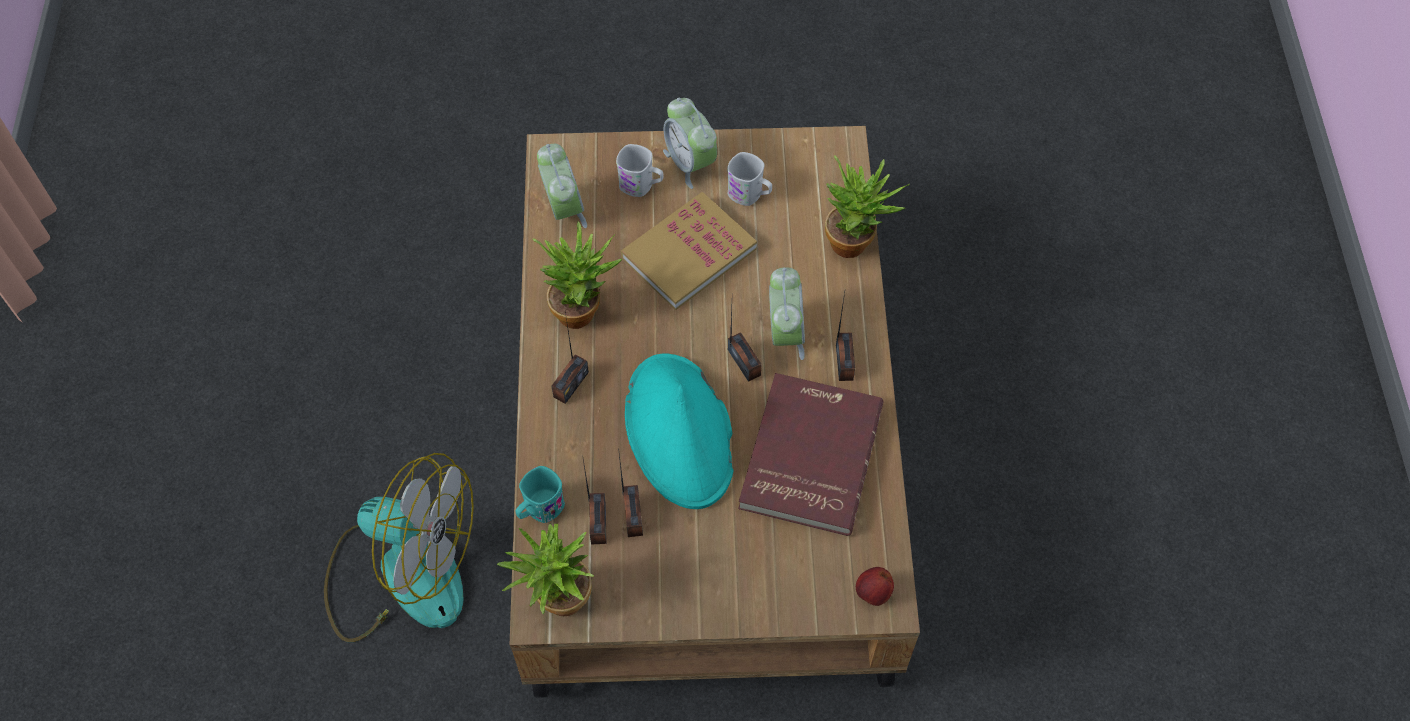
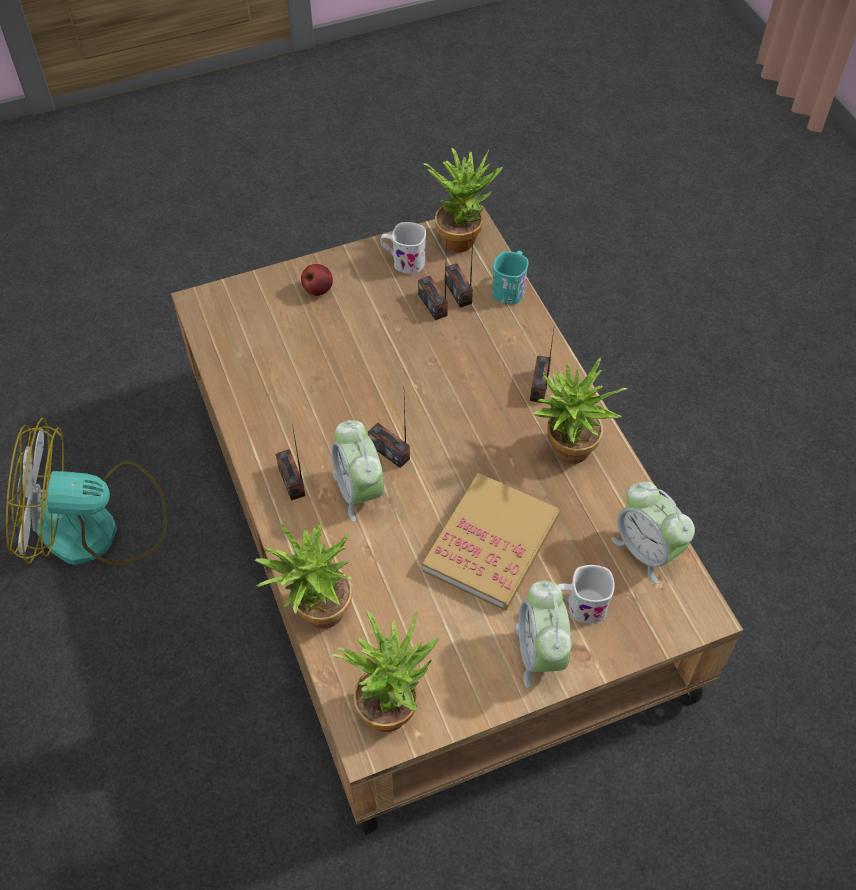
camera: 160 degrees right, 5 degrees down
(402, 572) = (626, 364): fan -> fan (97, 527)
(680, 432) = (422, 376): turquoise hat -> none
(690, 163) = (540, 653): alarm clock -> alarm clock turned 135 degrees counterclockwise
(750, 195) = (454, 634): white mug -> white mug (403, 261)
(807, 456) = (301, 390): red book -> none
(817, 163) = (392, 703): none -> potted plant
(873, 593) = (215, 307): apple -> apple (317, 290)

